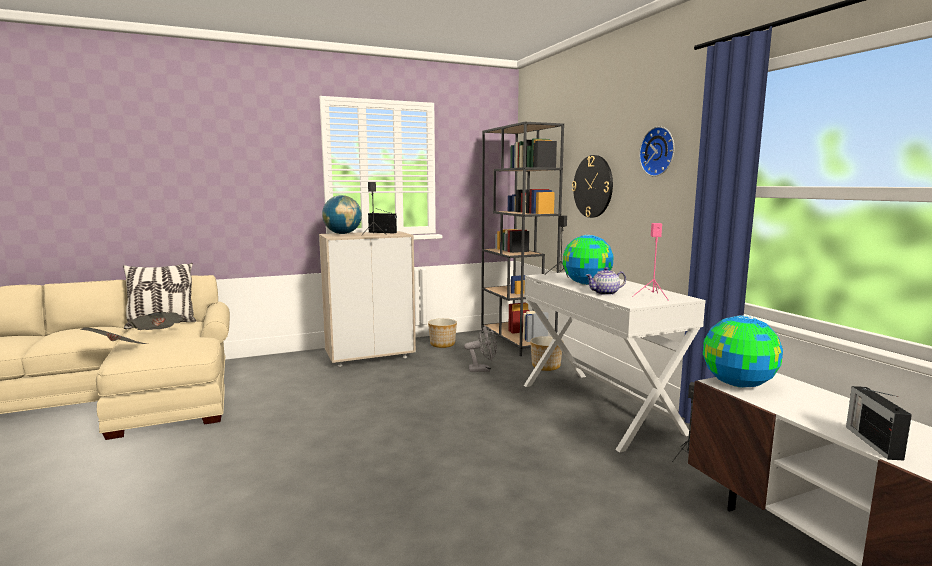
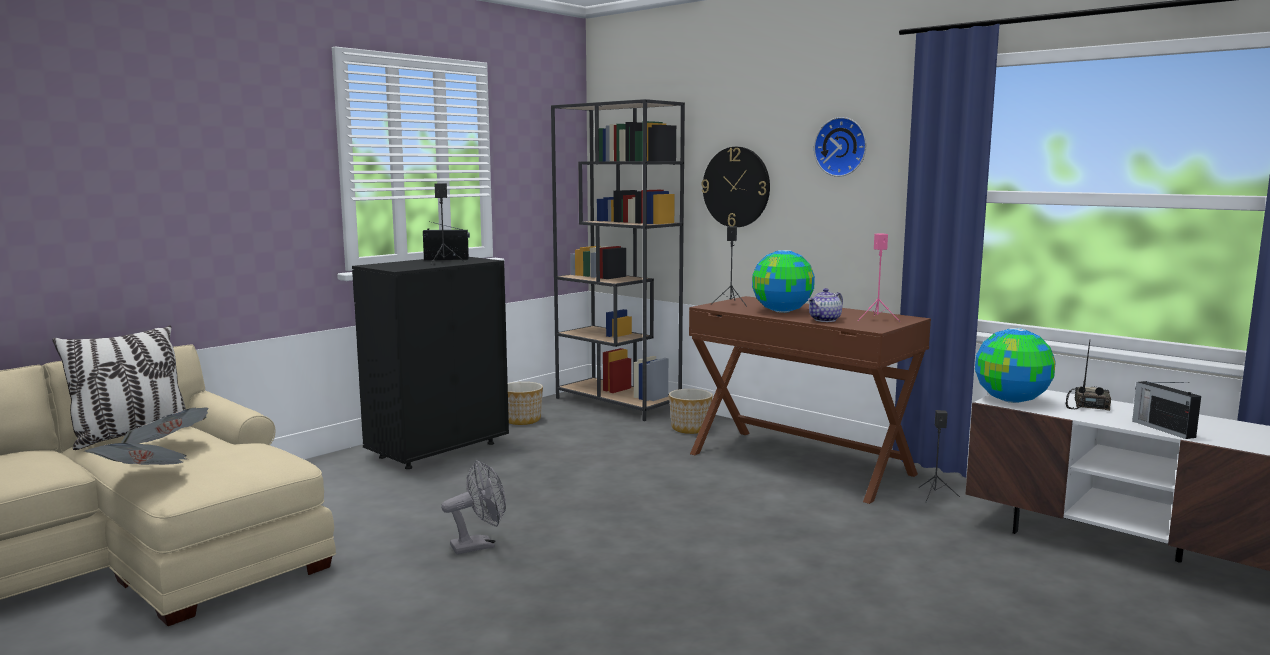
camera: 25 degrees left, 0 degrees up
(342, 234) = (393, 264): globe -> none
(371, 356) = (439, 450): beige cabinet -> black cabinet
(483, 370) = (618, 443): grey fan -> grey fan (479, 545)
(599, 407) = (800, 463): white console table -> brown console table
(816, 401) = (1087, 405): none -> radio

